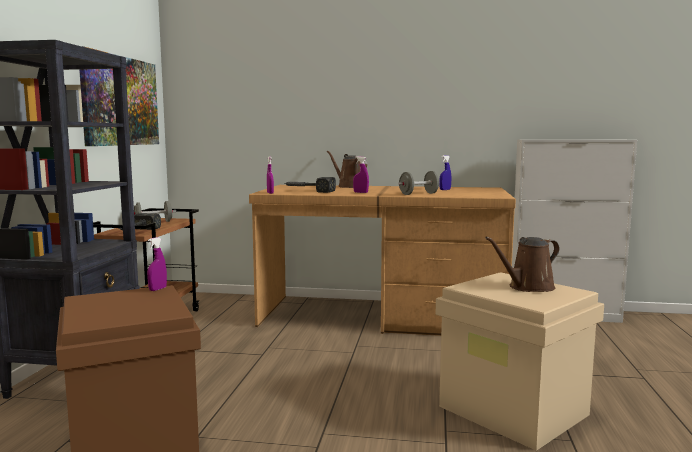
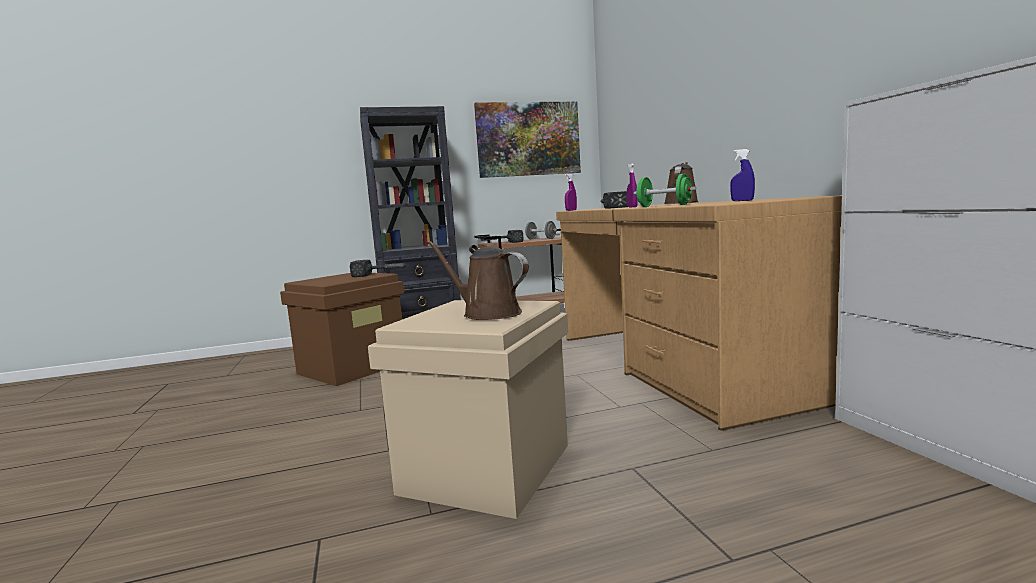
camera: 65 degrees right, 0 degrees up
(157, 289) = (382, 274): purple spray bottle -> hammer
(418, 194) = (664, 206): grey dumbbell -> green dumbbell

